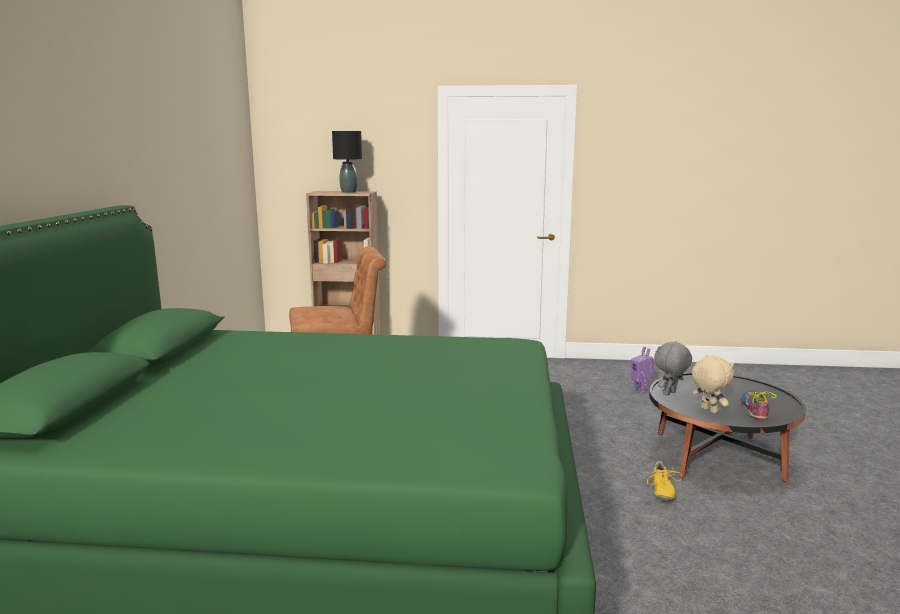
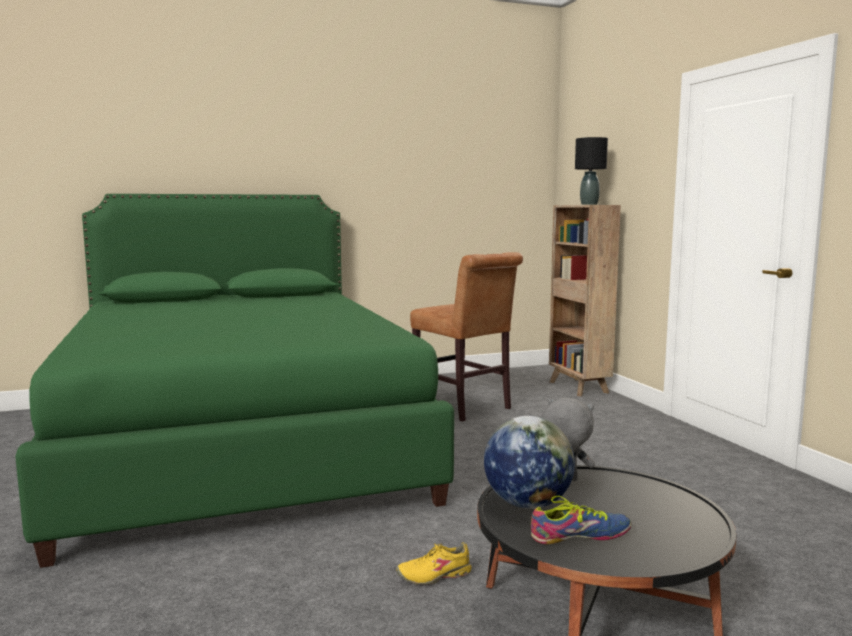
camera: 65 degrees right, 5 degrees down
(640, 390) = (767, 532): toy robot -> none
(708, 410) = (527, 504): beige plush toy -> globe

